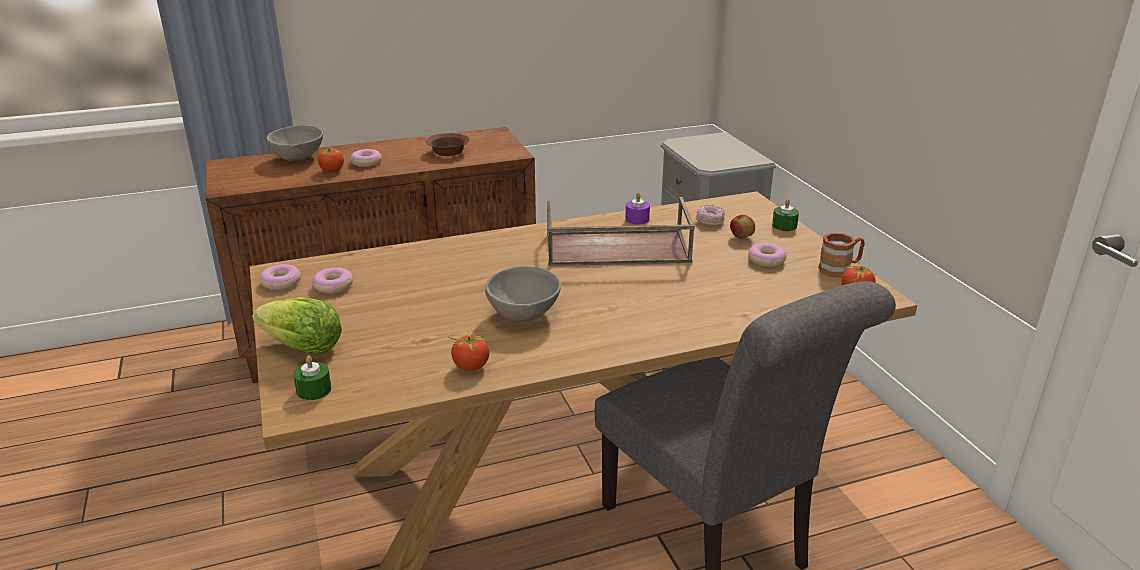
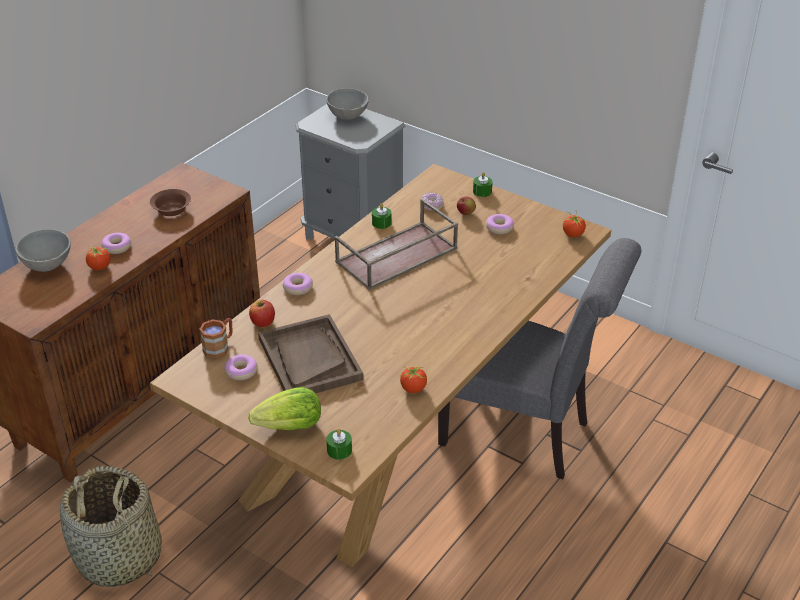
camera: 35 degrees left, 10 degrees up
(210, 461) = (119, 557): none -> basket
(281, 282) = (198, 385): donut -> donut (298, 287)
(407, 300) = (309, 359): none -> brown tray
(410, 256) = (263, 322): none -> apple
(525, 314) = (400, 336): grey bowl -> grey bowl (348, 116)
(637, 219) = (381, 223): purple candle -> green candle
(840, 269) = (548, 217): brown mug -> brown mug (219, 347)

